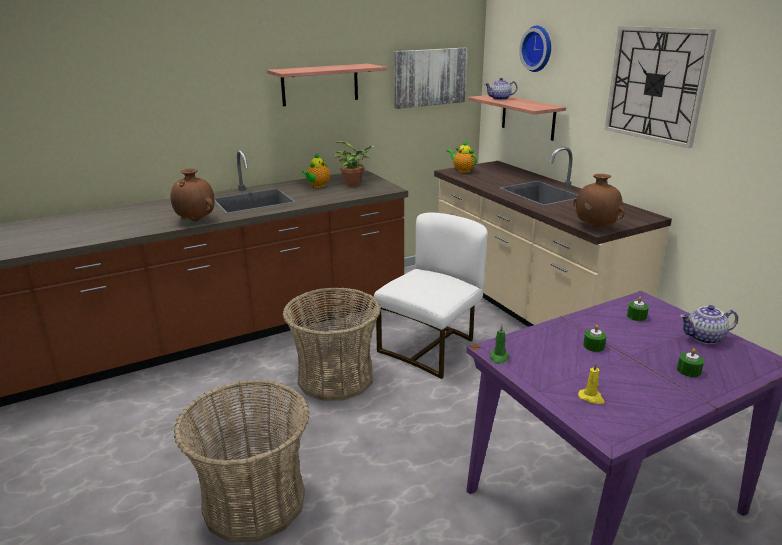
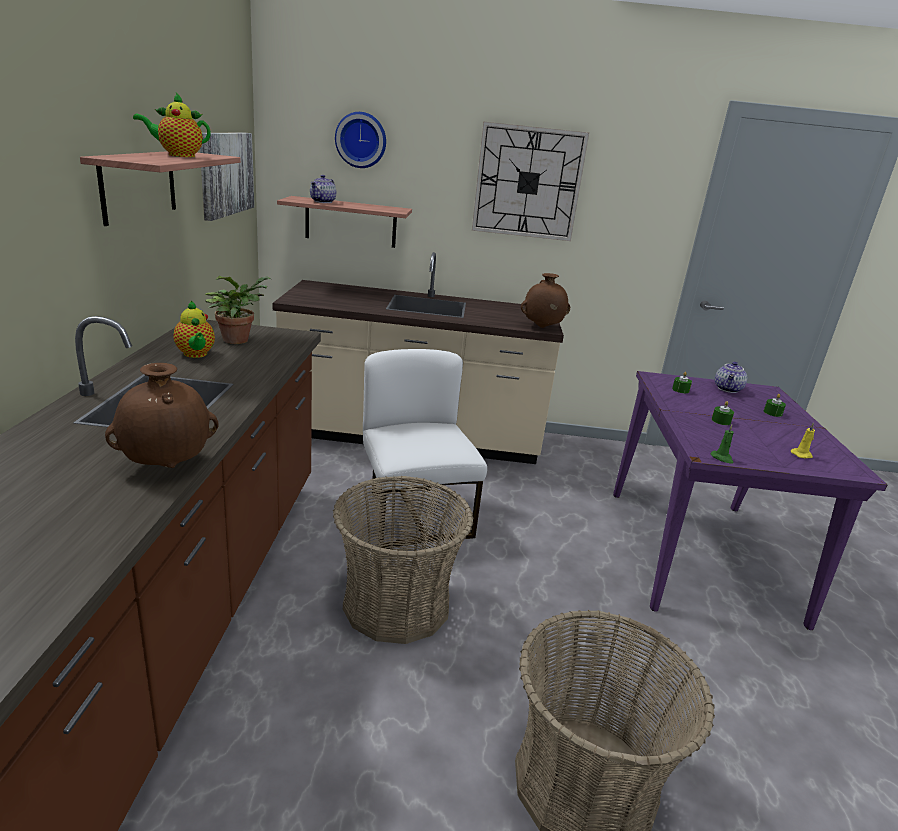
camera: 60 degrees left, 0 degrees up
(462, 170) = (302, 297): teapot -> teapot (178, 155)

